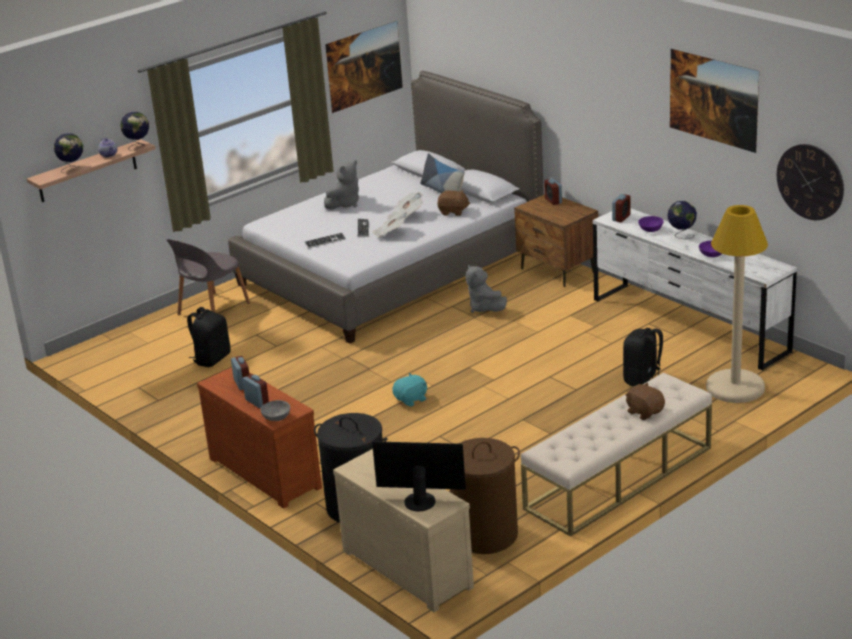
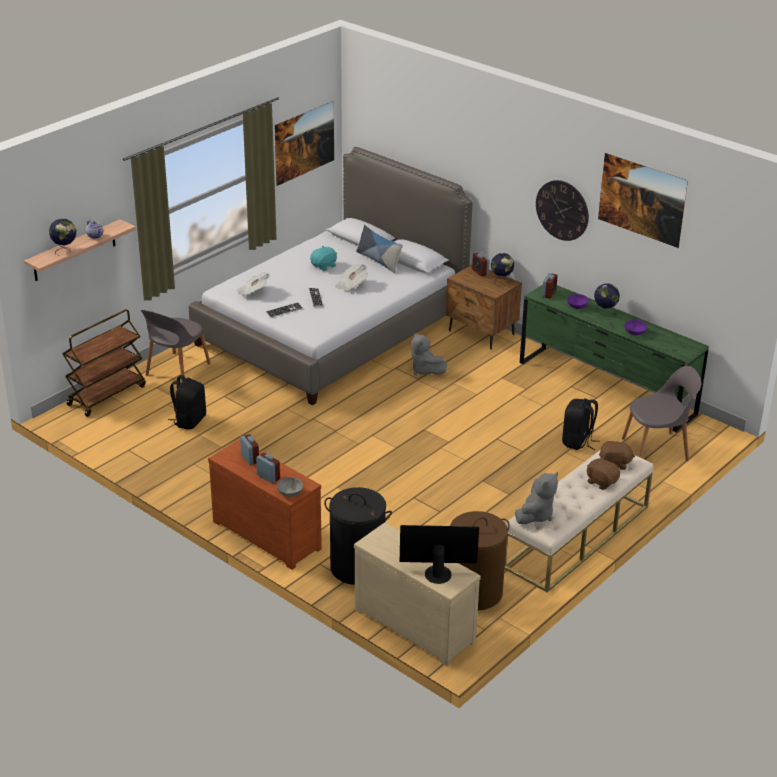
camera: 10 degrees left, 5 degrees up
(131, 334) = (107, 395): none -> brown cart
(138, 146) = (120, 227): globe -> globe (501, 280)
(345, 204) = (292, 272): grey plush toy -> grey plush toy (535, 515)
(390, 233) = (342, 303): newspaper -> newspaper (253, 291)
(411, 400) = (380, 462): turquoise plush toy -> turquoise plush toy (324, 266)
(453, 212) = (393, 282): brown plush toy -> brown plush toy (615, 463)
(688, 325) = (606, 388): white dresser -> green dresser
(735, 387) = (657, 449): beige floor lamp -> grey chair
(810, 182) = (727, 276): wall clock -> wall clock (562, 210)

